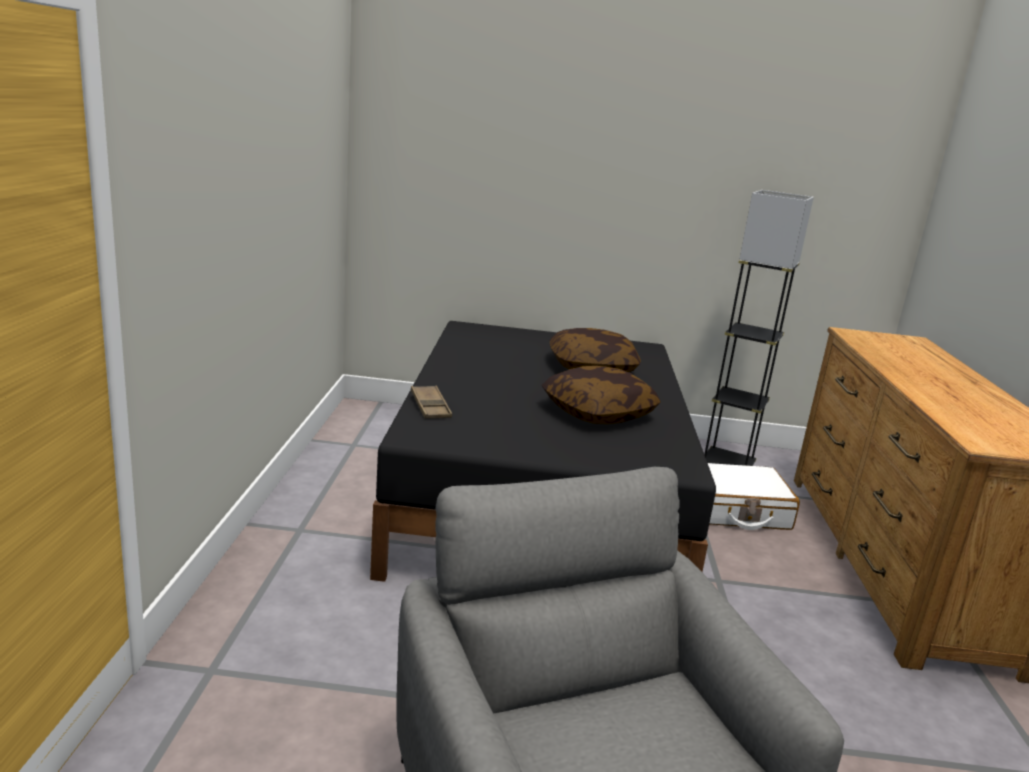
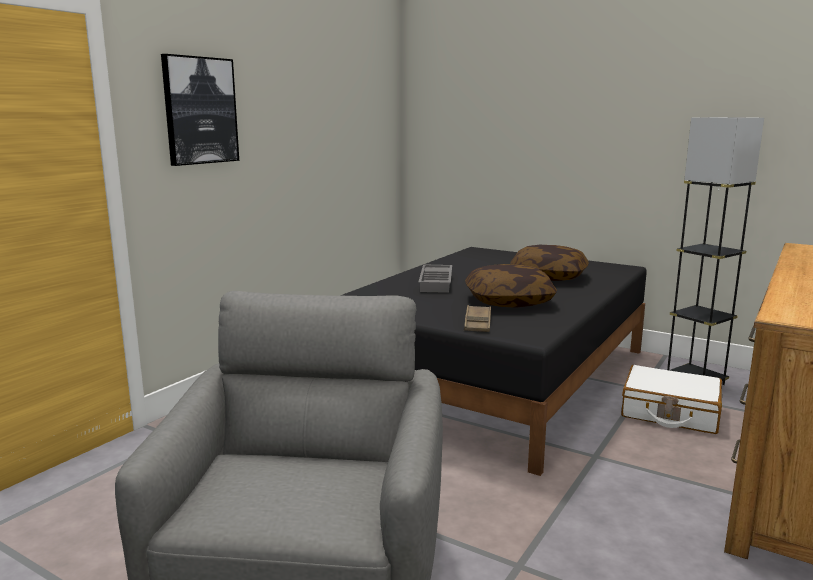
camera: 30 degrees right, 5 degrees down
(193, 164) = (200, 110): none -> picture
(430, 407) = (378, 289): brown tray -> brown tray (477, 323)
(486, 389) = (437, 283): none -> grey tray

